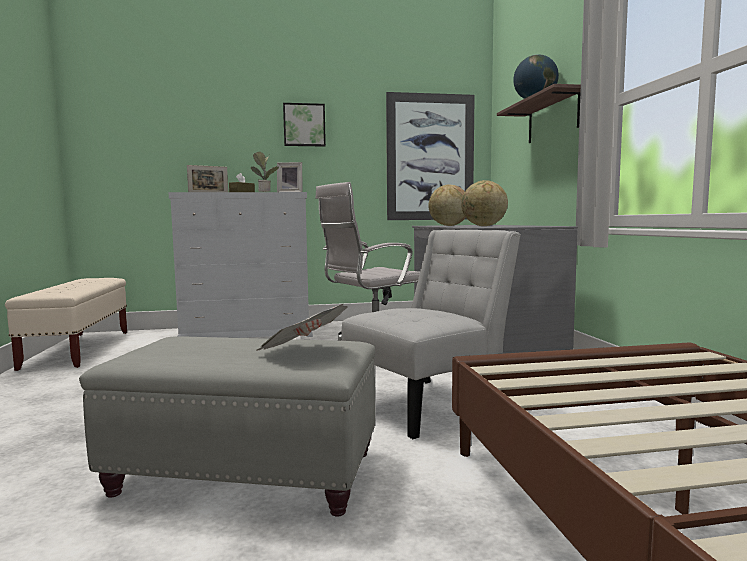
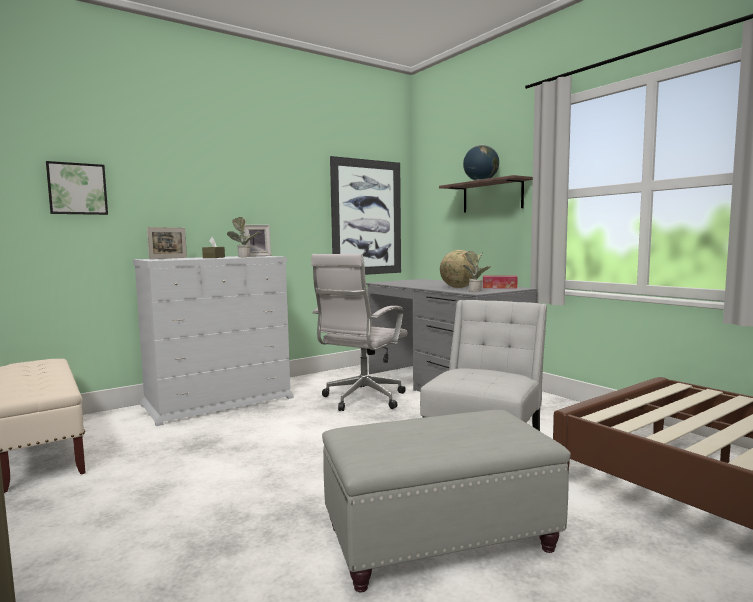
camera: 25 degrees left, 0 degrees up
(302, 352) = (488, 427): newspaper -> none
(304, 125) = (257, 185): picture -> picture (77, 189)
(448, 225) = (416, 285): globe -> none
(487, 226) = (476, 291): none -> potted plant
(532, 225) = (499, 287): none -> tissue box

